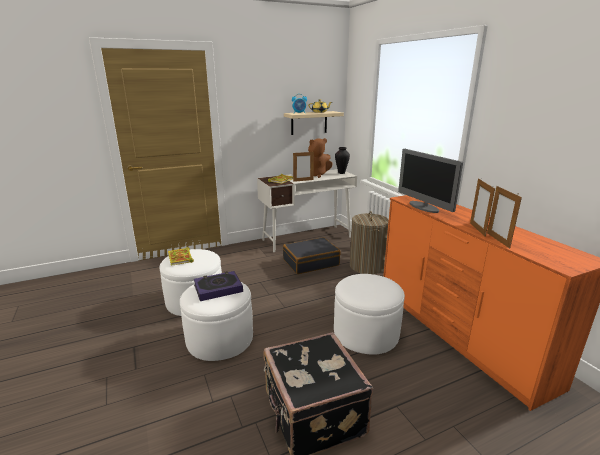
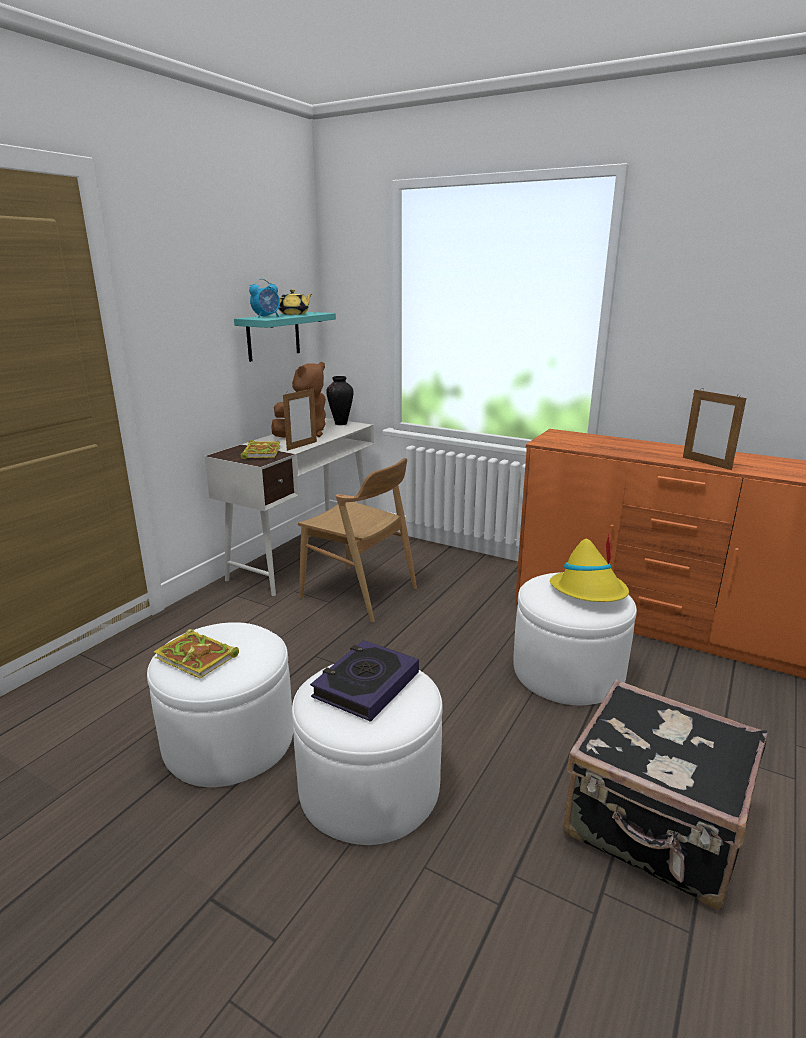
camera: 35 degrees left, 0 degrees up
(309, 123) = (273, 336): beige shelf -> turquoise shelf
(310, 262) = (359, 593): black suitcase -> brown chair
(366, 266) = (448, 572): laundry basket -> none
(376, 288) = (589, 592): none -> yellow hat
(424, 207) = (594, 448): monitor -> none
(498, 240) = (750, 471): picture frame -> none

